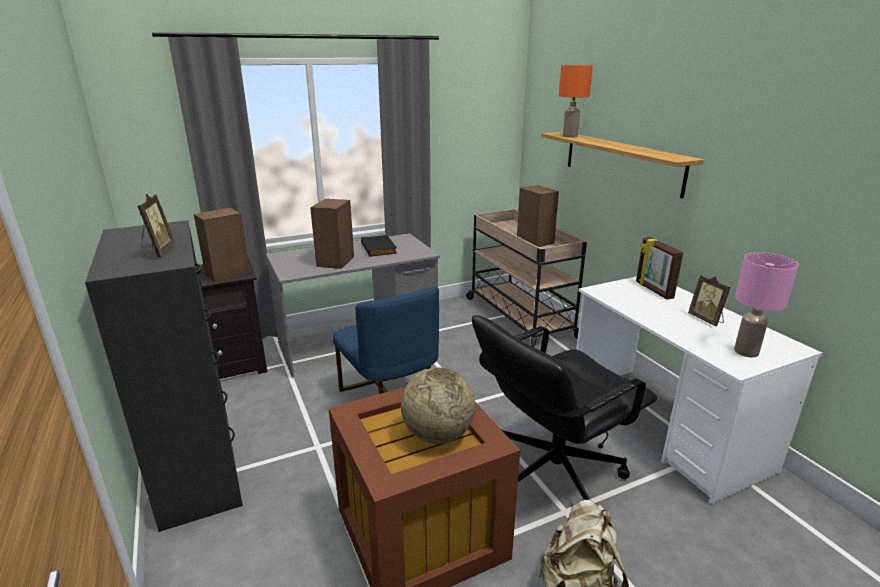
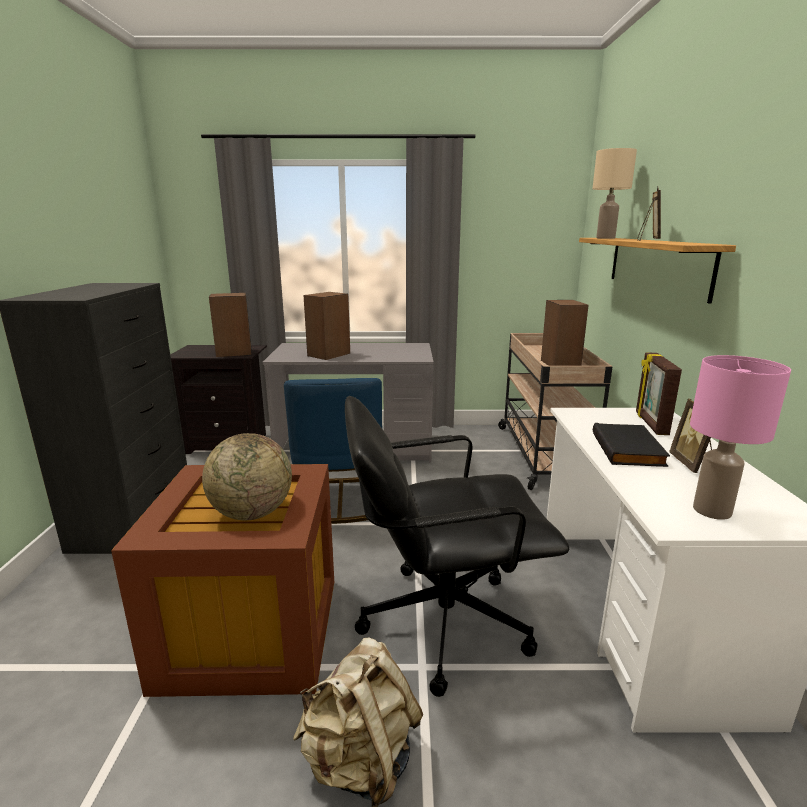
camera: 25 degrees right, 5 degrees down
(158, 252) = (85, 293): picture frame -> picture frame (648, 240)
(380, 248) = (383, 350): black book -> black book (629, 449)
(570, 136) = (605, 238): orange table lamp -> beige table lamp

